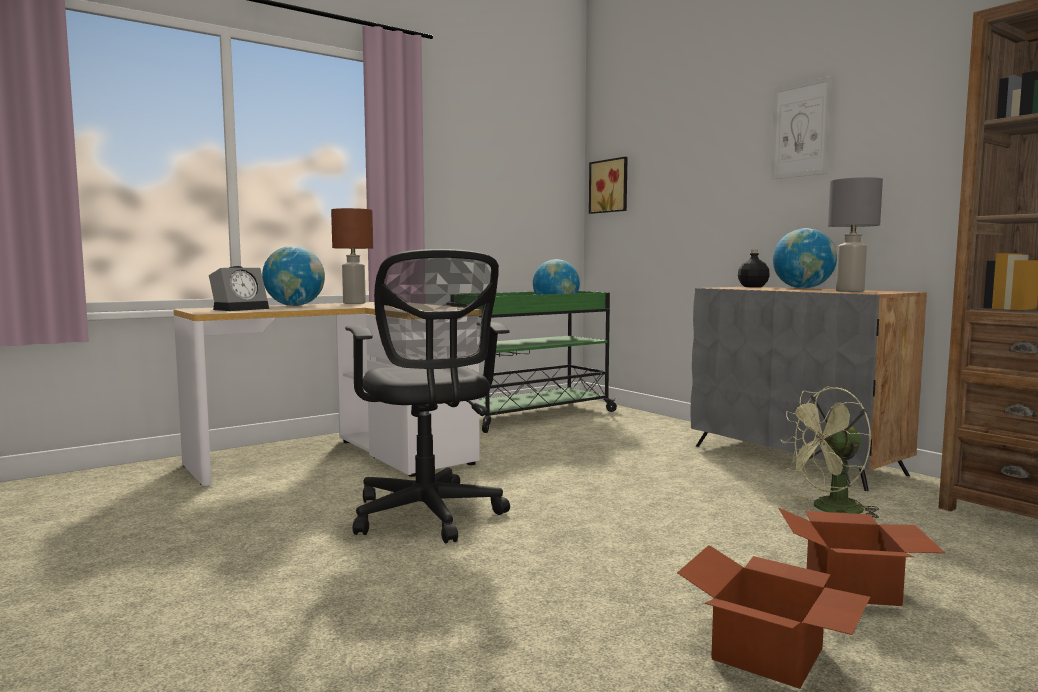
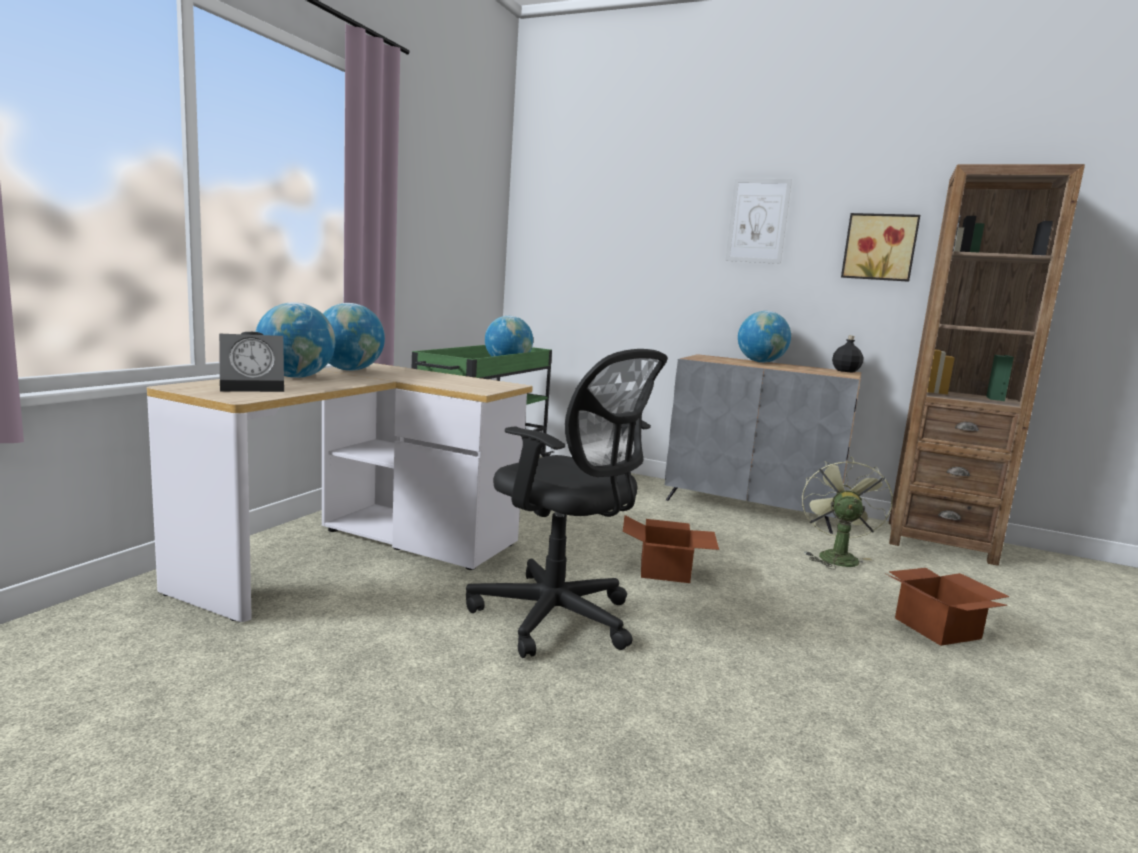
camera: 30 degrees left, 5 degrees up
(241, 309) = (255, 387): alarm clock -> alarm clock turned 60 degrees clockwise
(355, 303) = (349, 370): brown table lamp -> globe
(610, 186) = (542, 240): picture -> picture (879, 247)
(753, 286) = (710, 356): black bottle -> black bottle (845, 371)
(770, 655) = (977, 706): cardboard box -> cardboard box (666, 571)
(830, 510) = (835, 556): green fan -> green fan turned 150 degrees clockwise
(850, 291) = (818, 371): grey table lamp -> none

